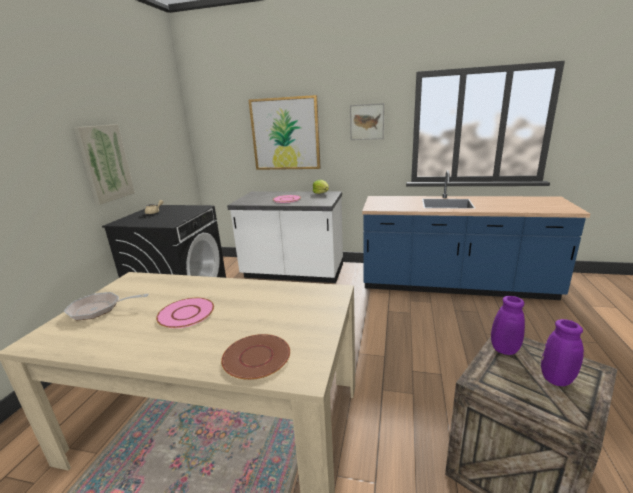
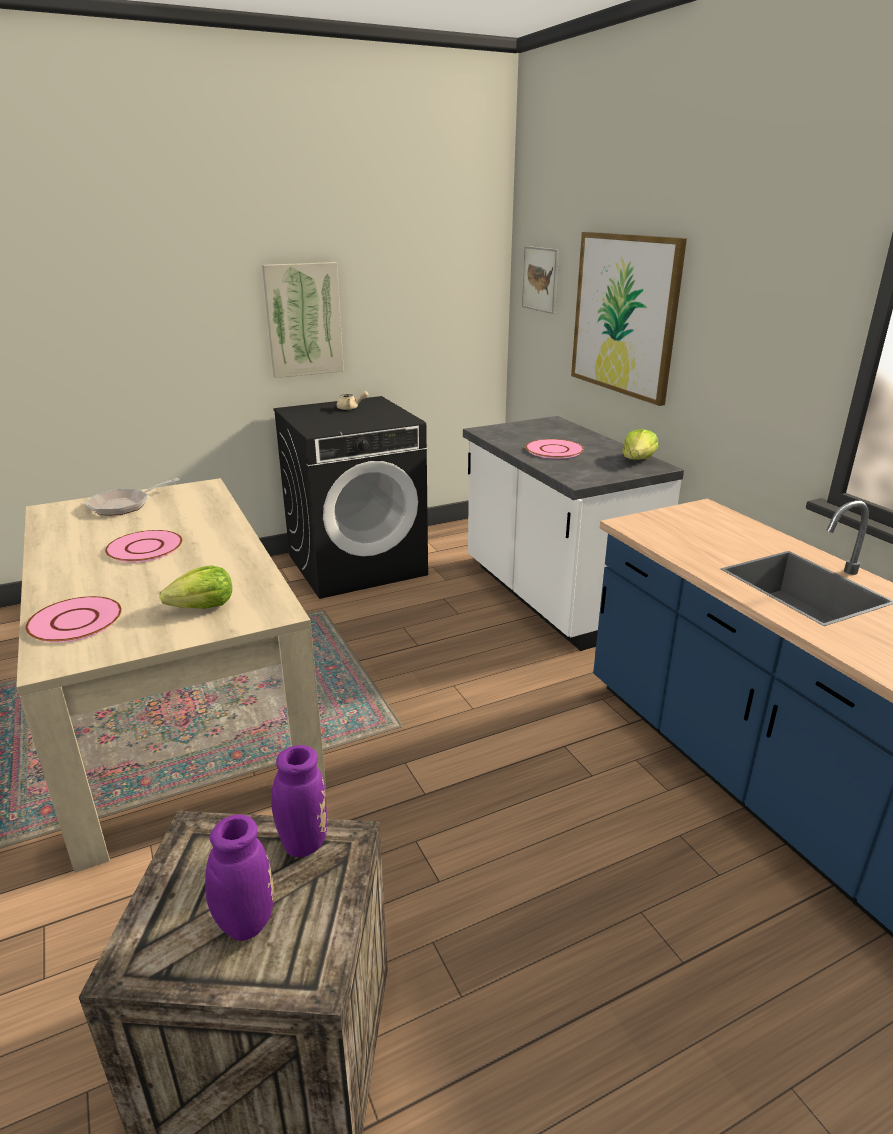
camera: 50 degrees right, 5 degrees up
(99, 309) = (125, 505): frying pan -> frying pan turned 90 degrees counterclockwise
(256, 357) = (75, 621): brown plate -> pink plate
(300, 309) = (203, 607): none -> lettuce
(367, 122) = (765, 320): picture -> picture (540, 279)

